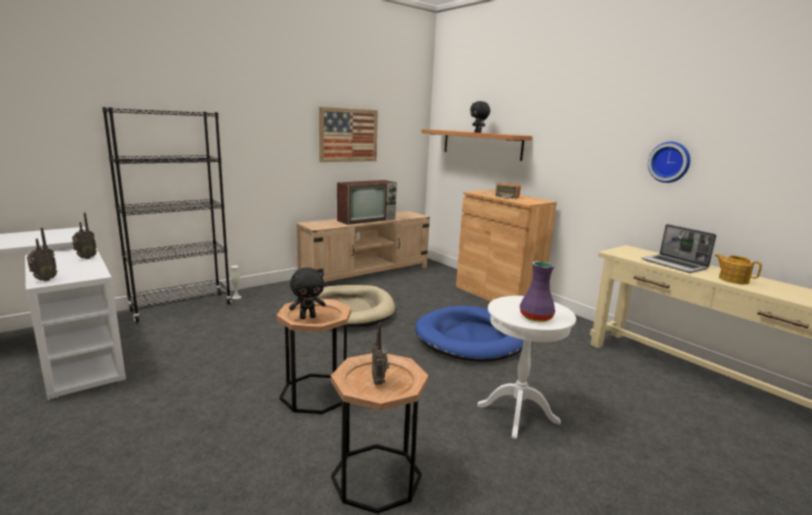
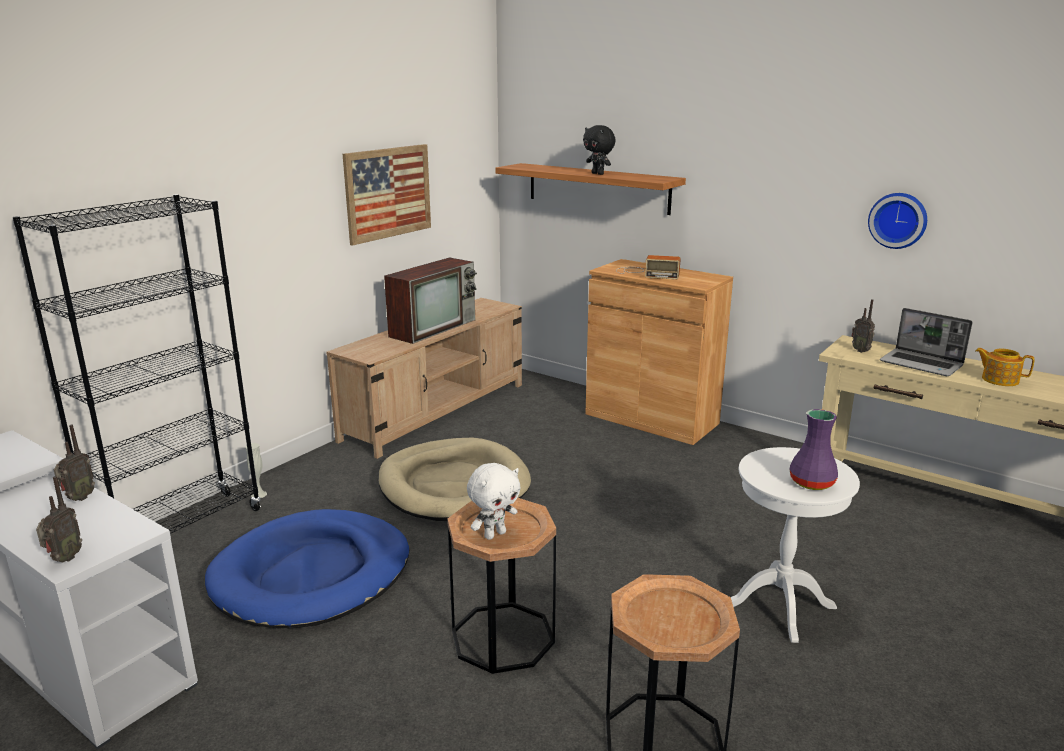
camera: 15 degrees left, 5 degrees up
(308, 317) = (494, 534): black plush toy -> white plush toy
(379, 382) = (674, 620): radio -> radio (861, 350)
(471, 338) = (658, 501): blue dog bed -> blue dog bed (312, 574)

